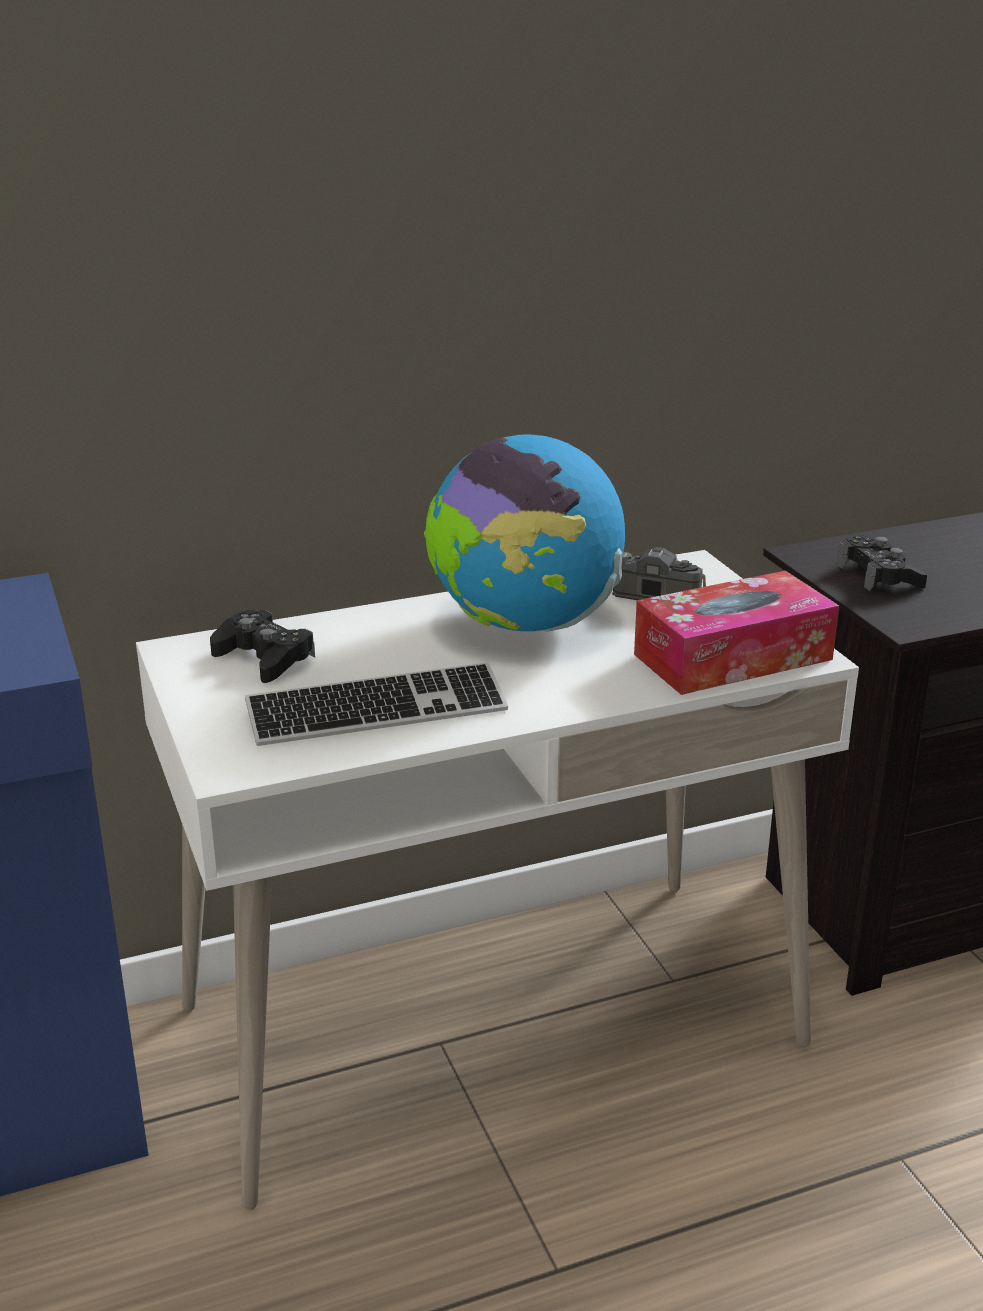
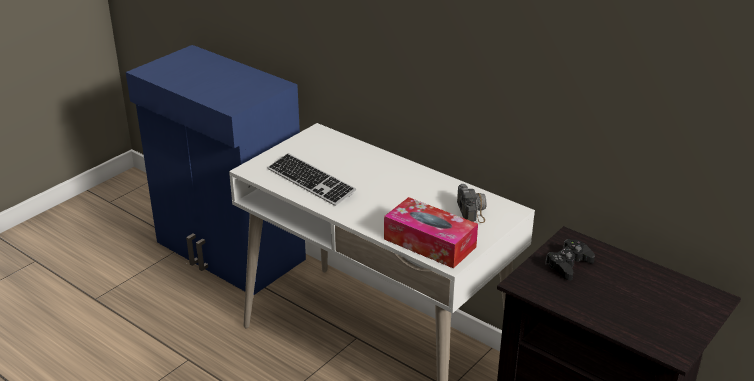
camera: 60 degrees right, 5 degrees up
(264, 658) = (328, 148): black game controller -> none
(524, 624) = (408, 189): globe -> none

